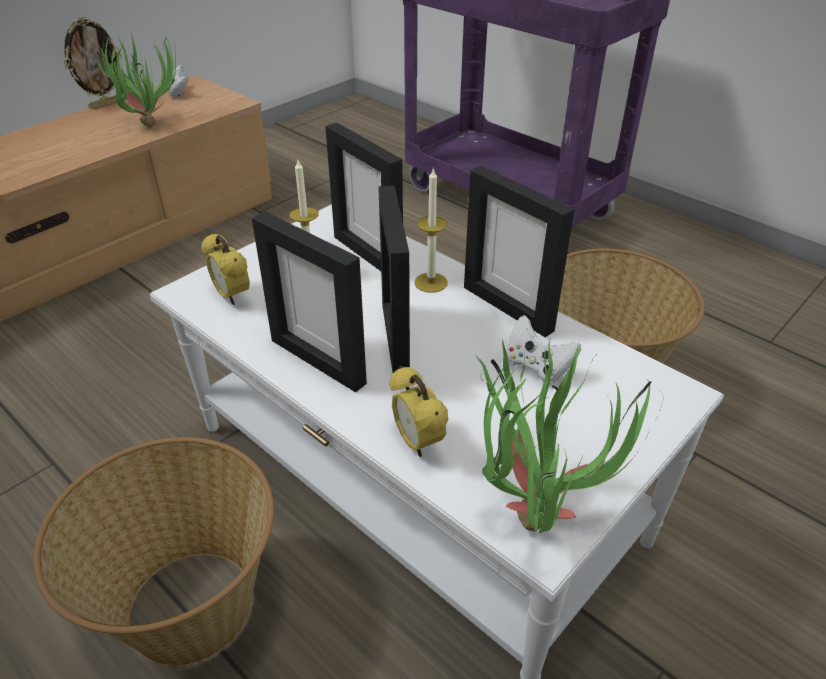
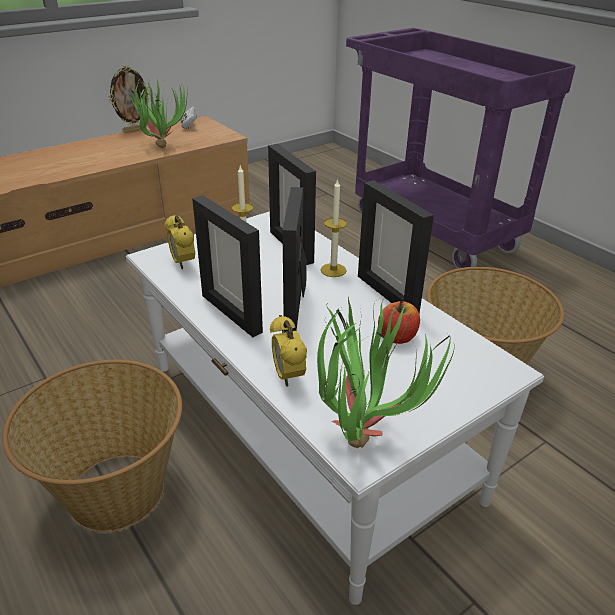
camera: 10 degrees right, 5 degrees down
(537, 366) = (397, 337): white game controller -> apple

